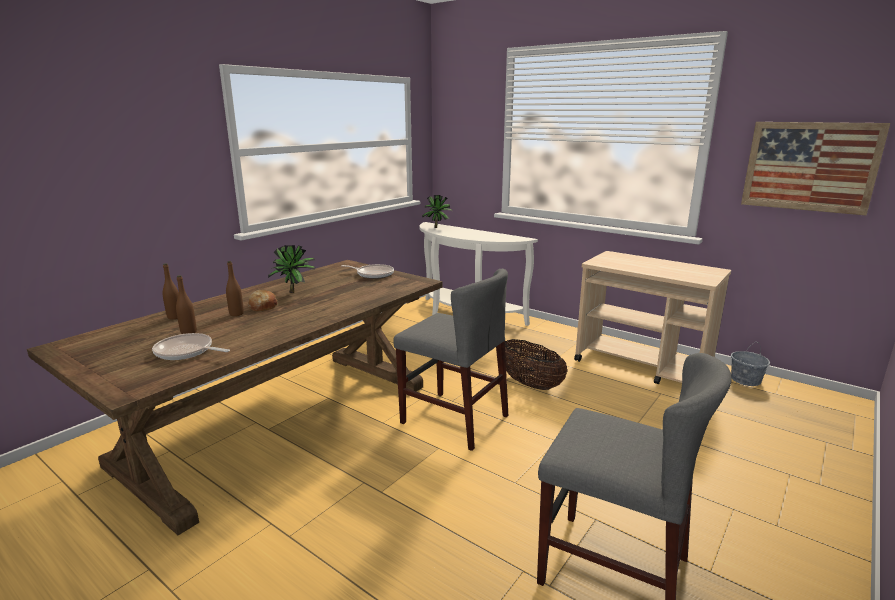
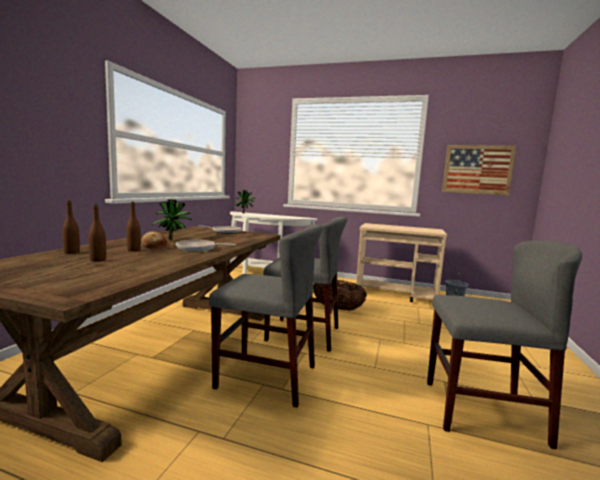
camera: 20 degrees left, 10 degrees down
(186, 352) = (110, 270): frying pan -> frying pan (198, 249)
(373, 473) = (266, 376): none -> grey chair

